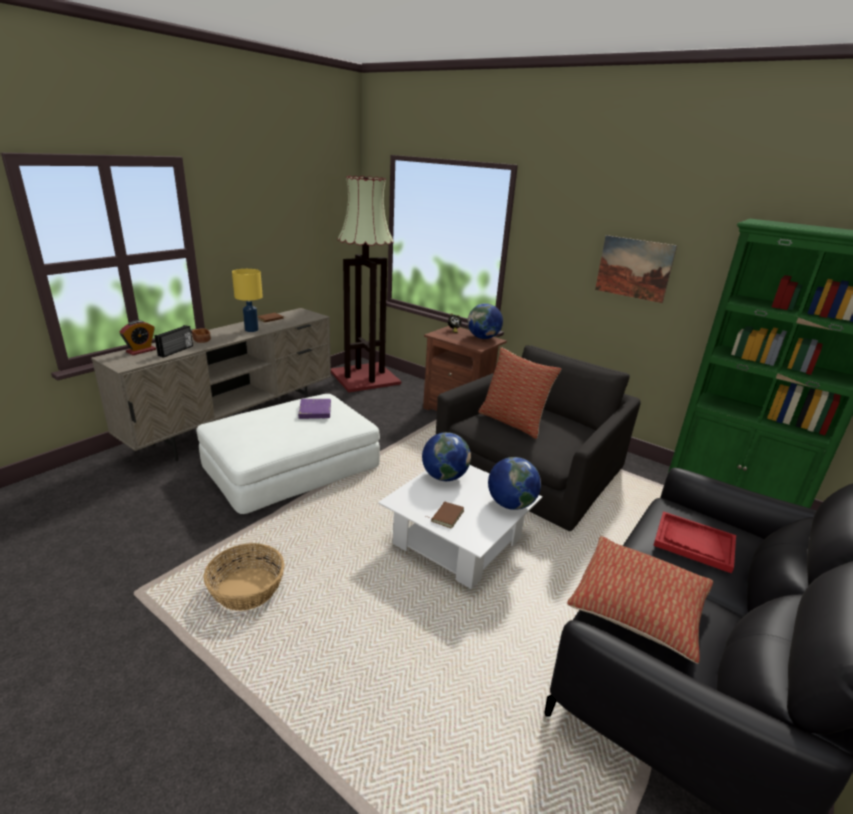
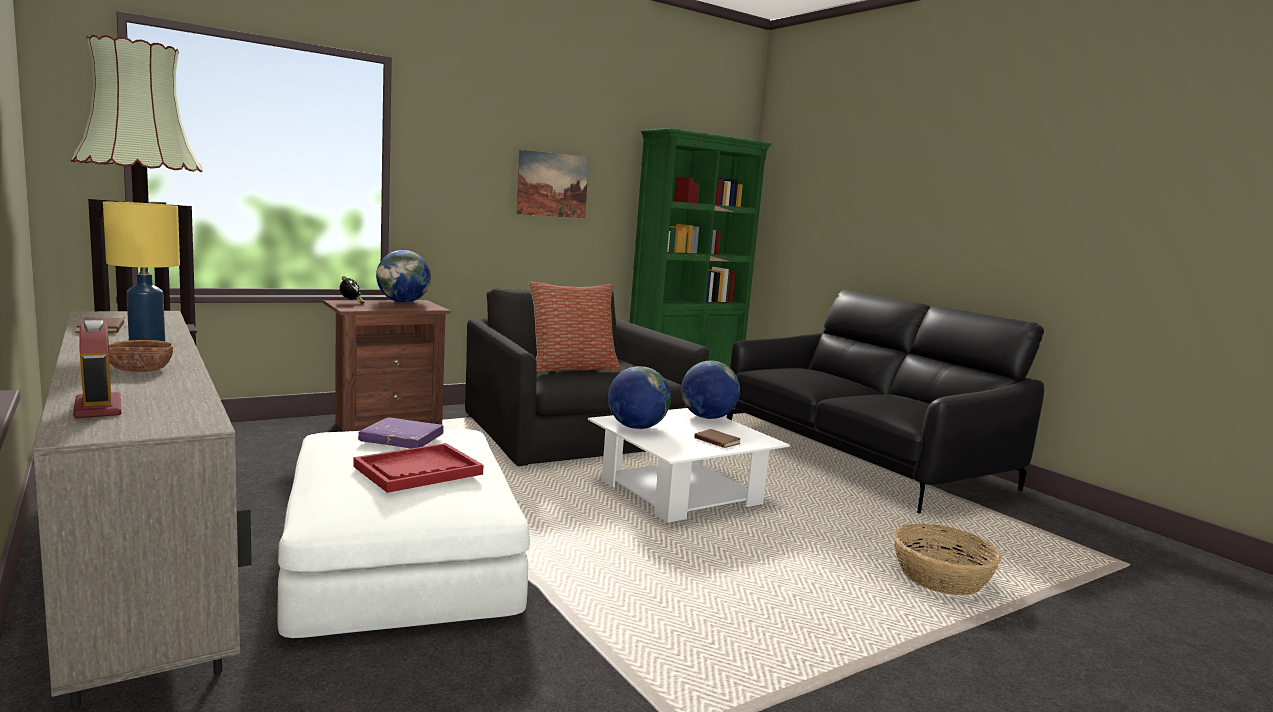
camera: 70 degrees left, 15 degrees down
(176, 351) = (171, 387): radio -> none
(246, 589) = (717, 629): basket -> basket (941, 578)
(637, 607) = (889, 404): pillow -> none
(693, 543) = (814, 376): red tray -> red tray (418, 470)

